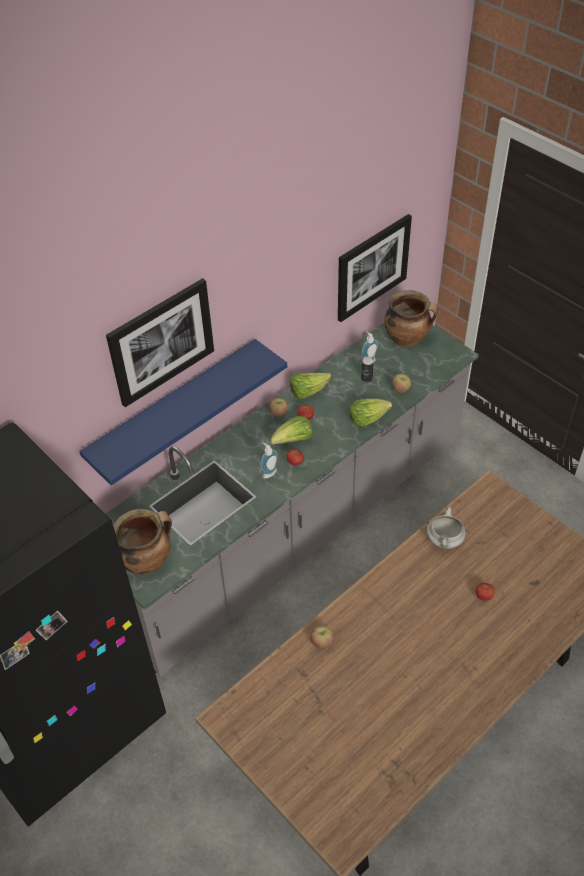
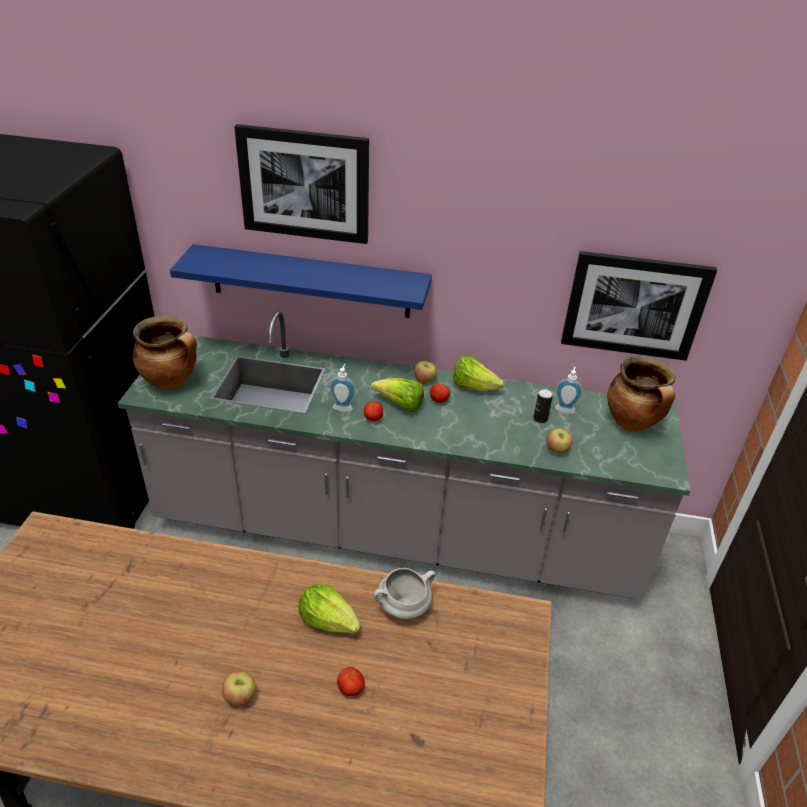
camera: 50 degrees right, 10 degrees down
(322, 642) = (179, 563): apple -> apple (240, 697)
(368, 418) = (487, 443): lettuce -> lettuce (329, 620)

